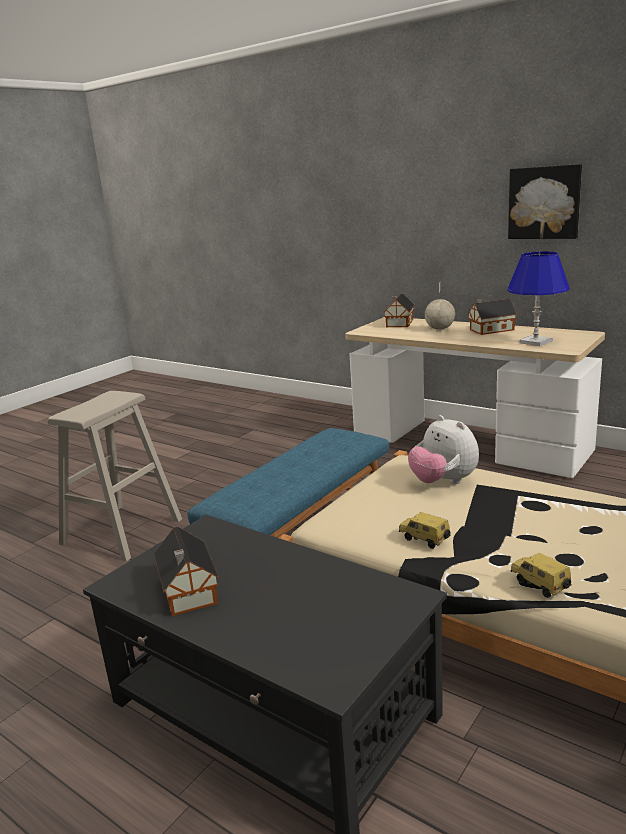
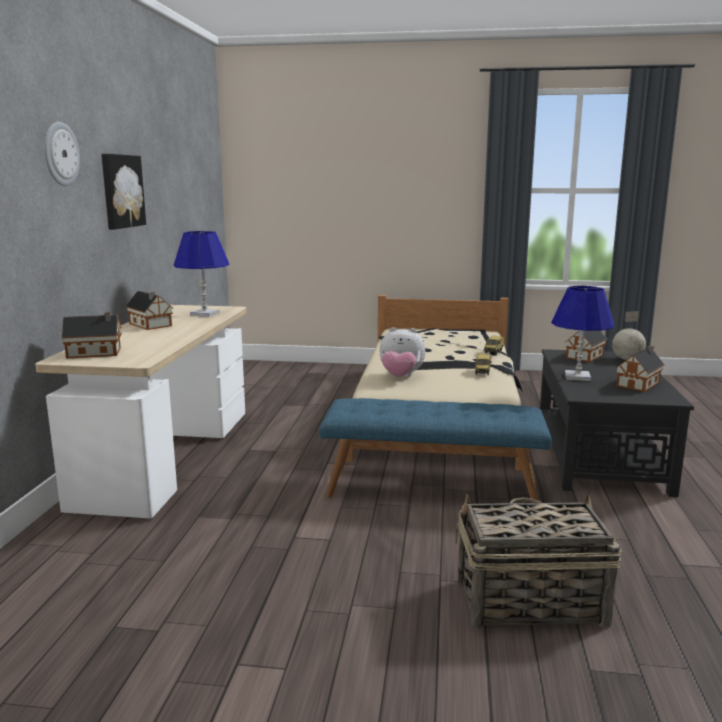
camera: 120 degrees left, 5 degrees down
(122, 531) = (528, 602): beige stool -> basket
(269, 556) = (577, 377): none -> blue table lamp
(362, 619) = (586, 356): none -> toy house
(440, 329) = (138, 337): globe -> globe (626, 359)
(443, 482) = (401, 377): plush toy -> plush toy turned 75 degrees clockwise
(452, 175) = (60, 154): none -> wall clock

